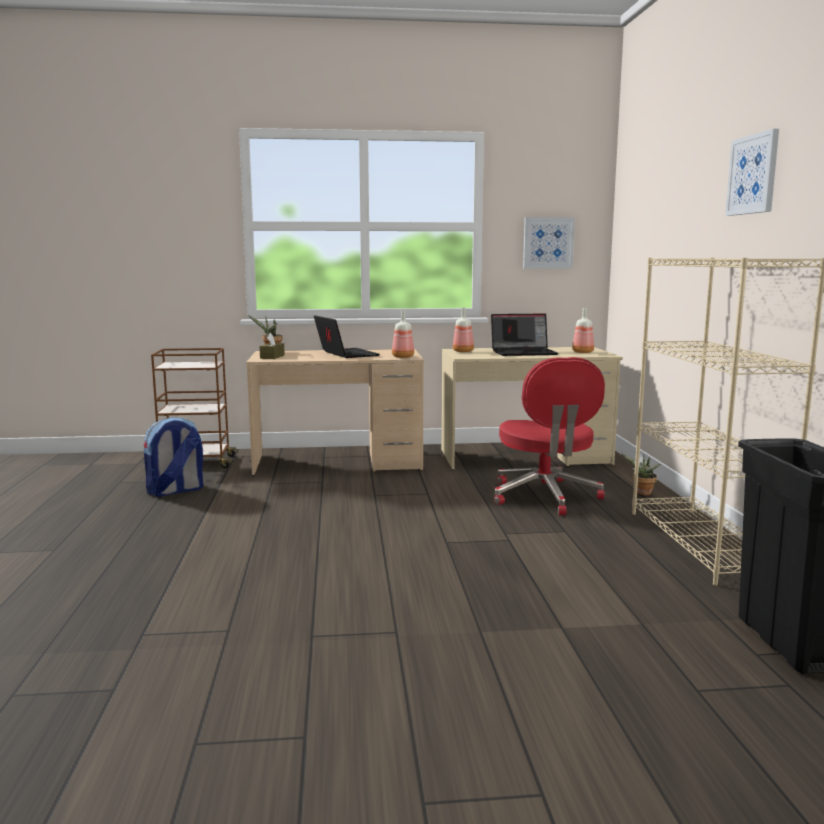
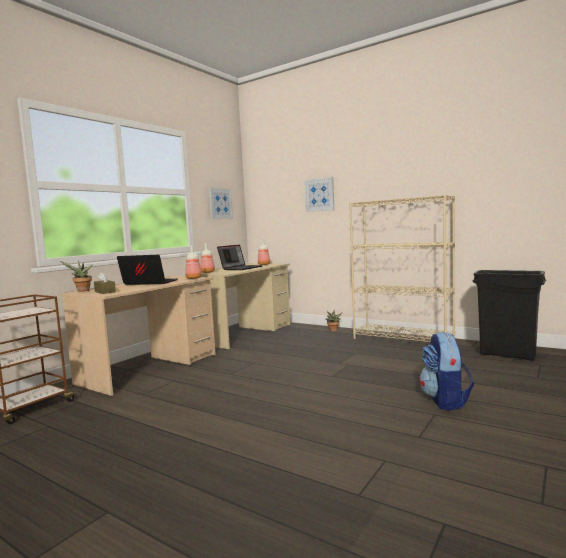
camera: 50 degrees left, 5 degrees down
(175, 491) = (78, 428): backpack -> backpack (445, 401)
(545, 497) = (306, 345): red office chair -> none
(753, 174) = (384, 163): picture -> picture (319, 195)

